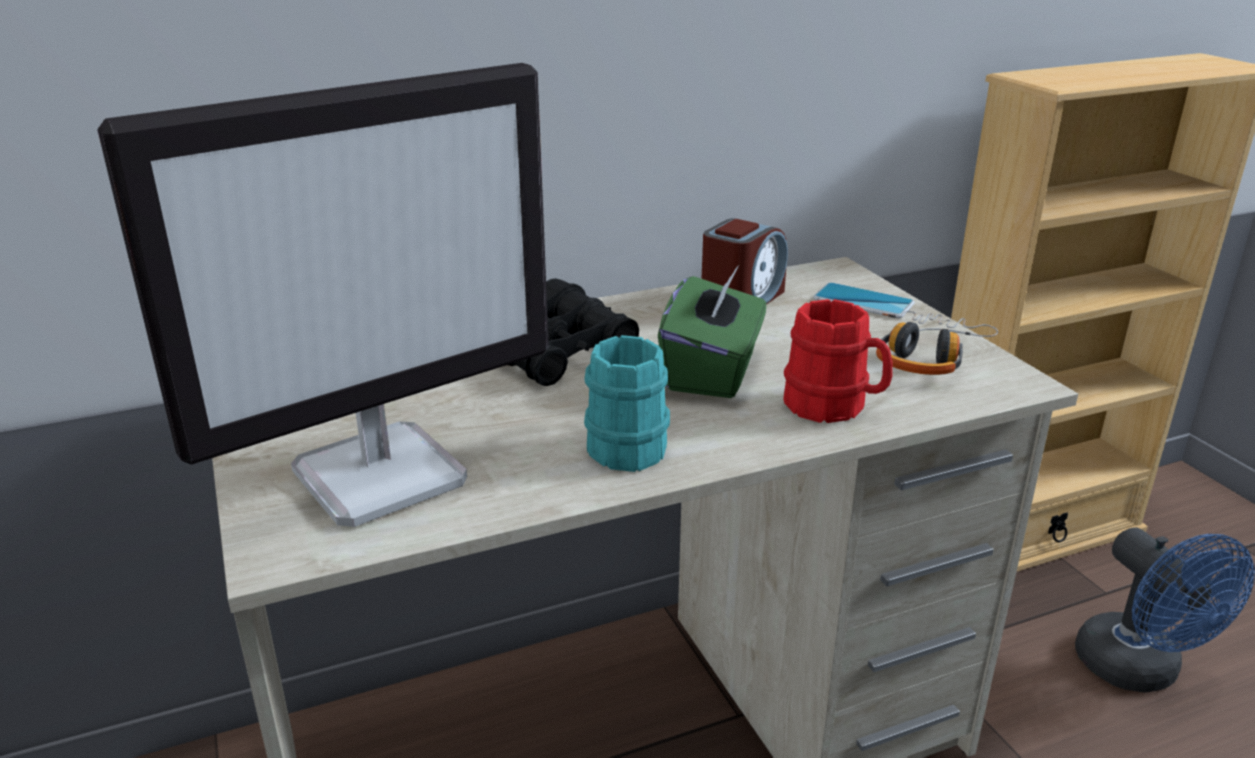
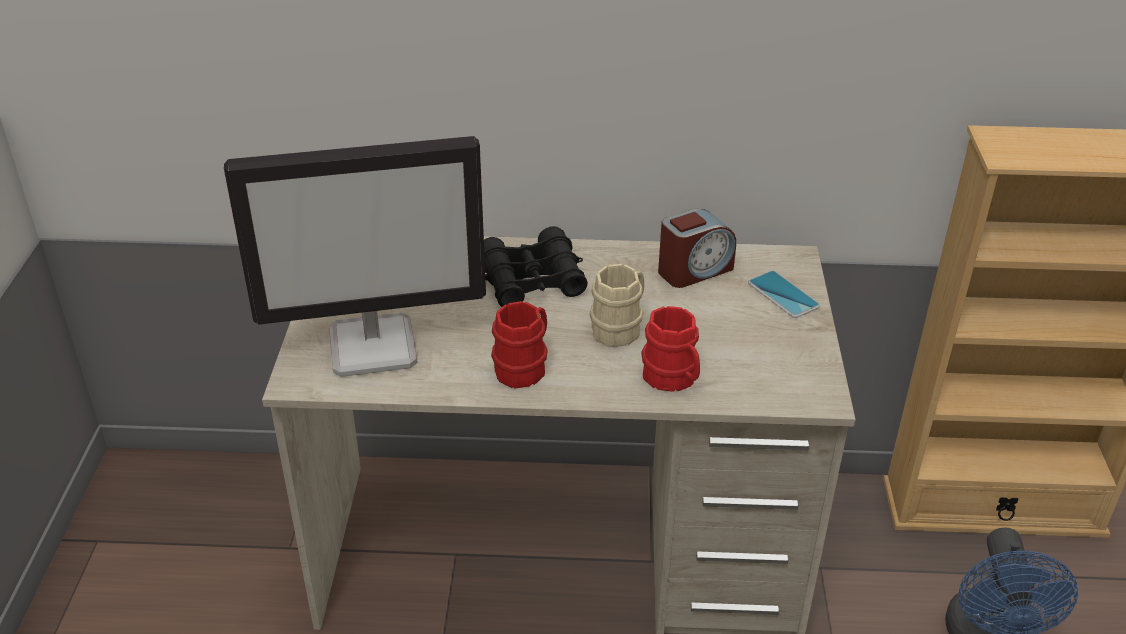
camera: 25 degrees right, 10 degrees up
(629, 442) = (524, 366): turquoise mug -> red mug
(713, 371) = (620, 327): green tissue box -> beige mug
(925, 356) = (778, 357): headphones -> none

